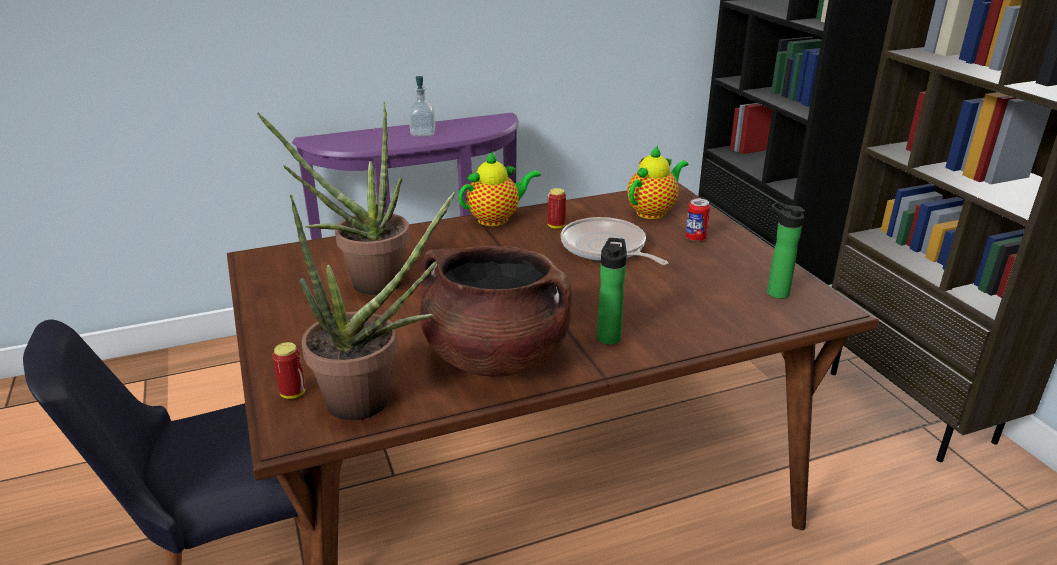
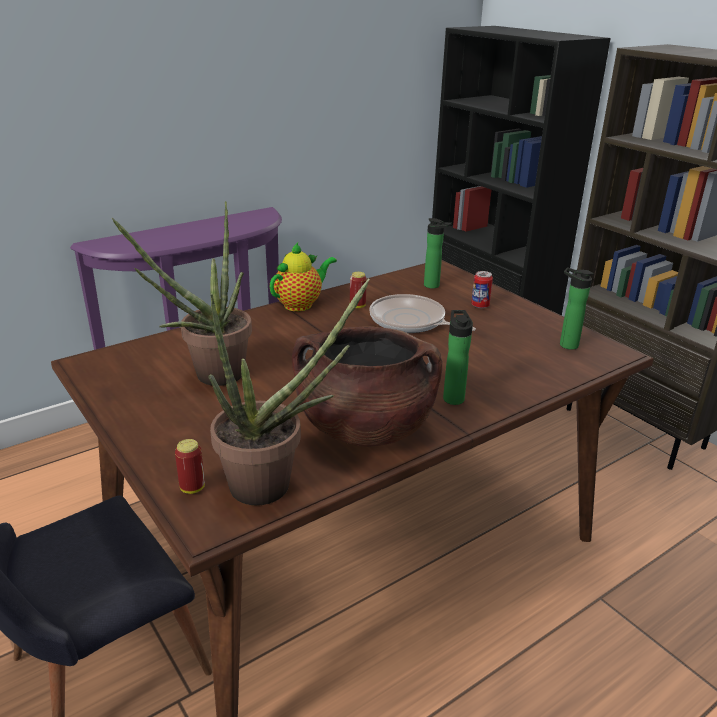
camera: 15 degrees left, 0 degrees up
(423, 133) = (199, 231): soap dispenser -> none
(653, 212) = (434, 286): teapot -> bottle

